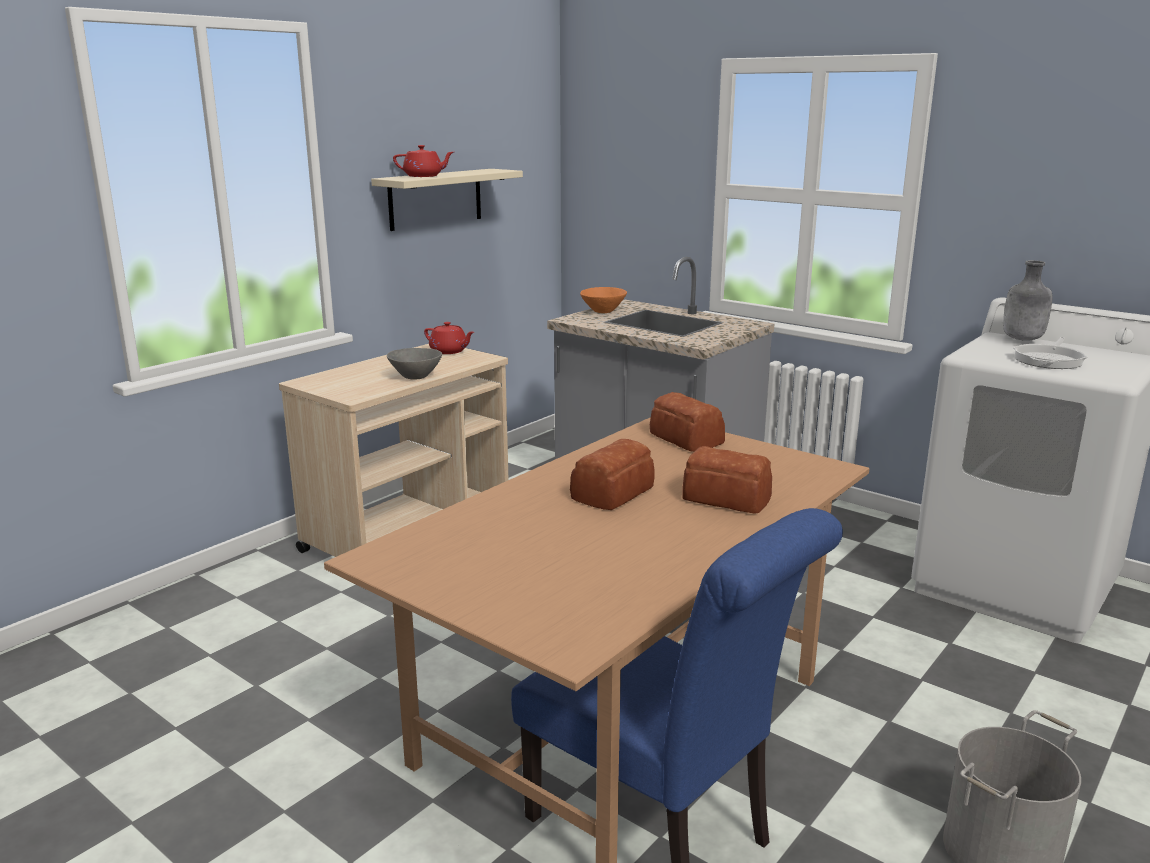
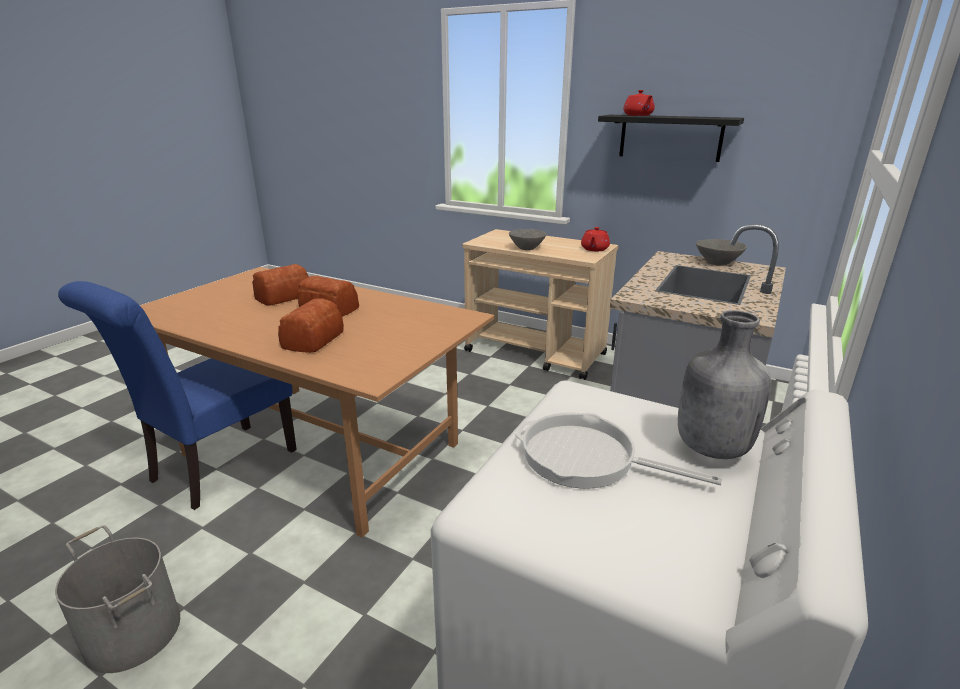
camera: 80 degrees right, 5 degrees up
(435, 199) = (670, 137): beige shelf -> black shelf
(602, 311) = (717, 263): orange bowl -> grey bowl
(686, 439) = (435, 325): bread -> bread (282, 297)

